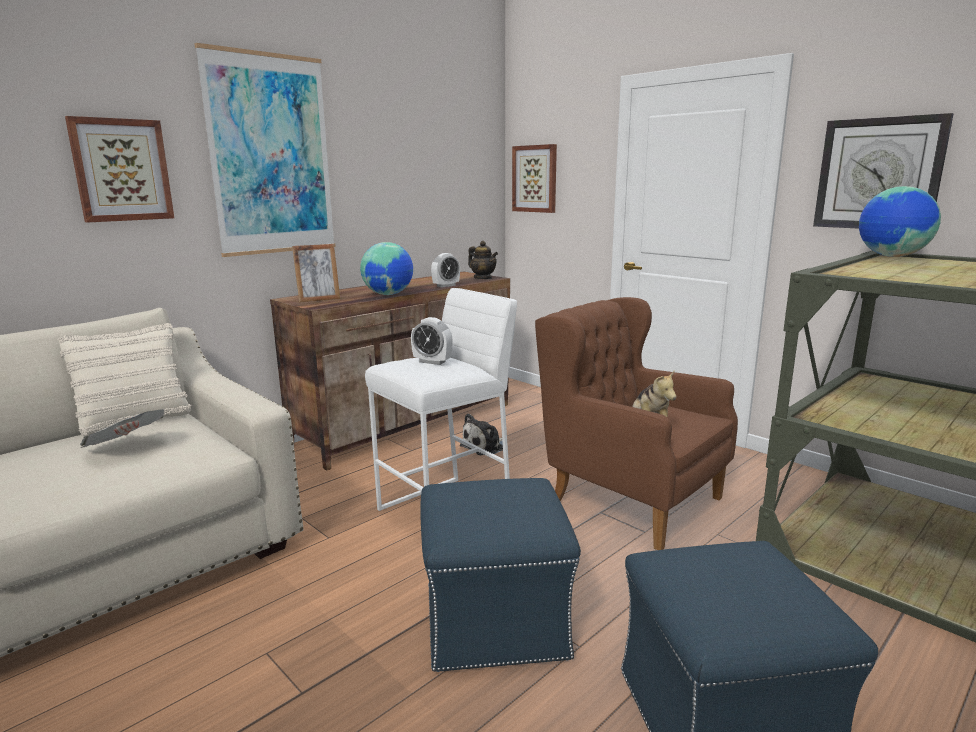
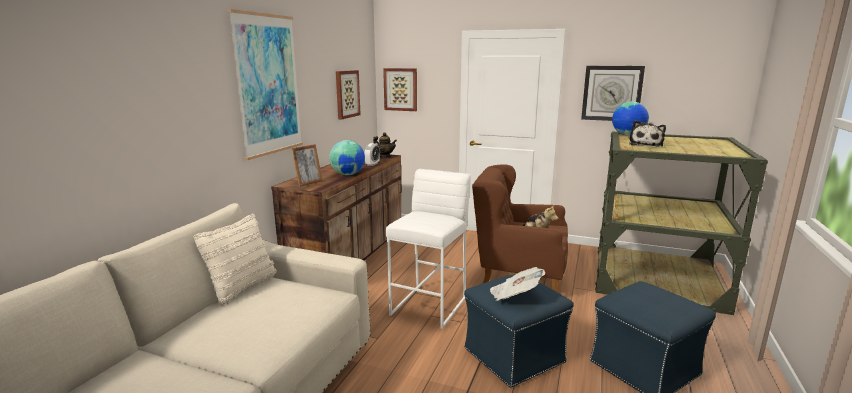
camera: 25 degrees left, 0 degrees up
(121, 170) = (190, 104): picture -> picture (347, 94)
(126, 449) = (271, 305): newspaper -> newspaper (515, 296)
(432, 362) = (426, 216): alarm clock -> none
(485, 447) = (414, 265): plush toy -> plush toy (645, 144)

